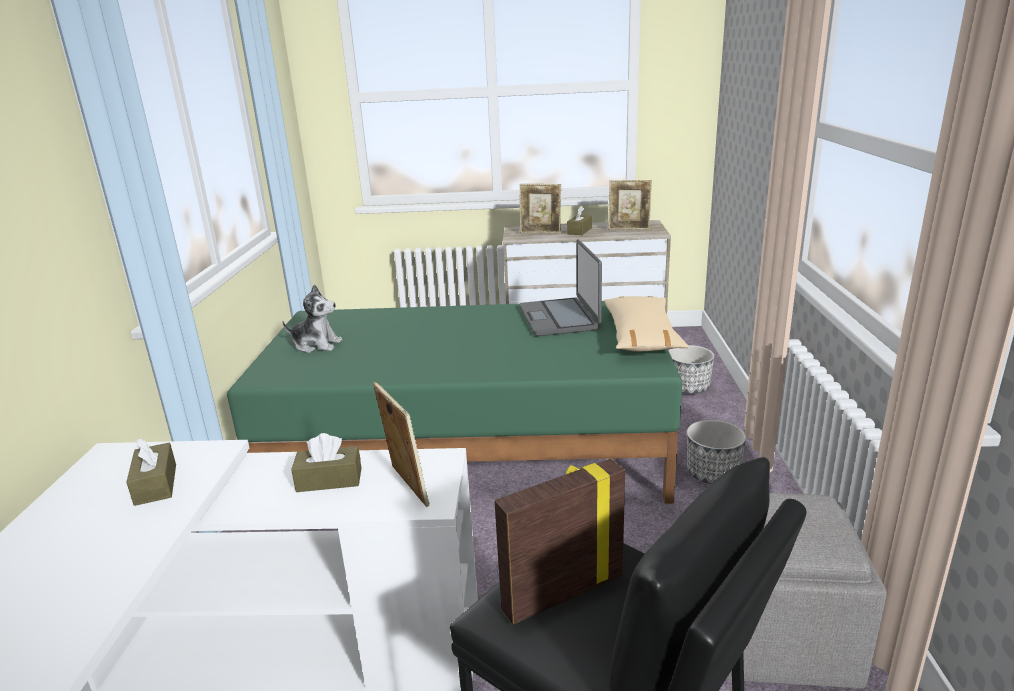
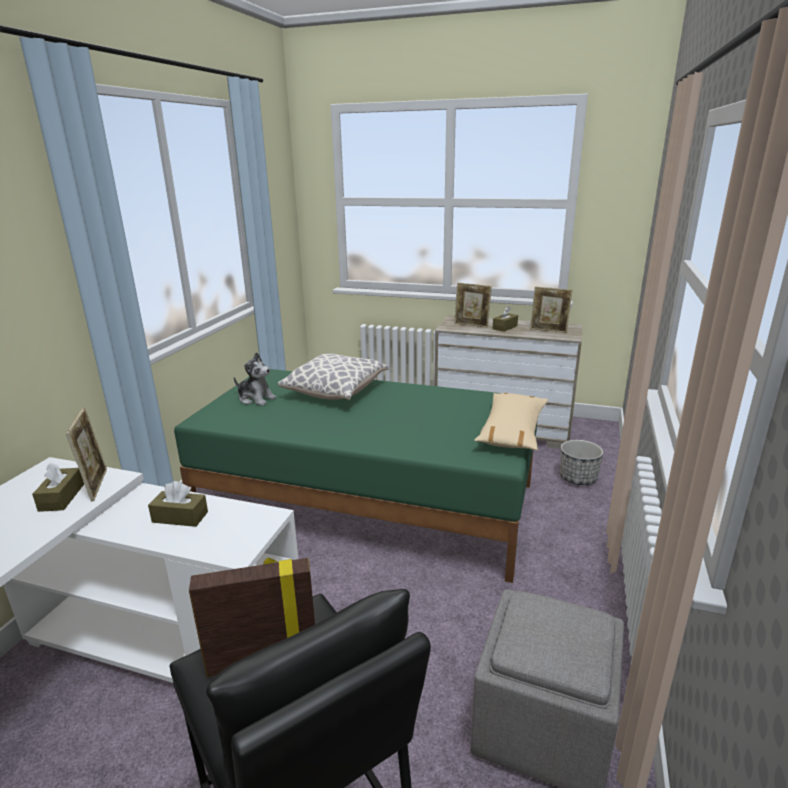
camera: 15 degrees right, 0 degrees up
(406, 486) = (228, 534): picture frame -> picture frame (96, 485)
(412, 324) = (335, 392): none -> pillow
(559, 318) = (453, 403): laptop -> none
(713, 474) = (561, 563): planter -> none

